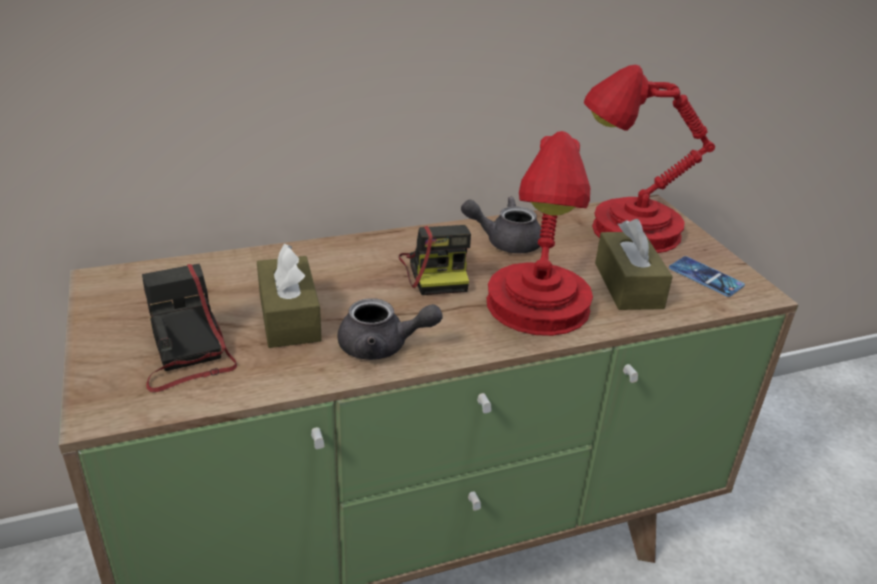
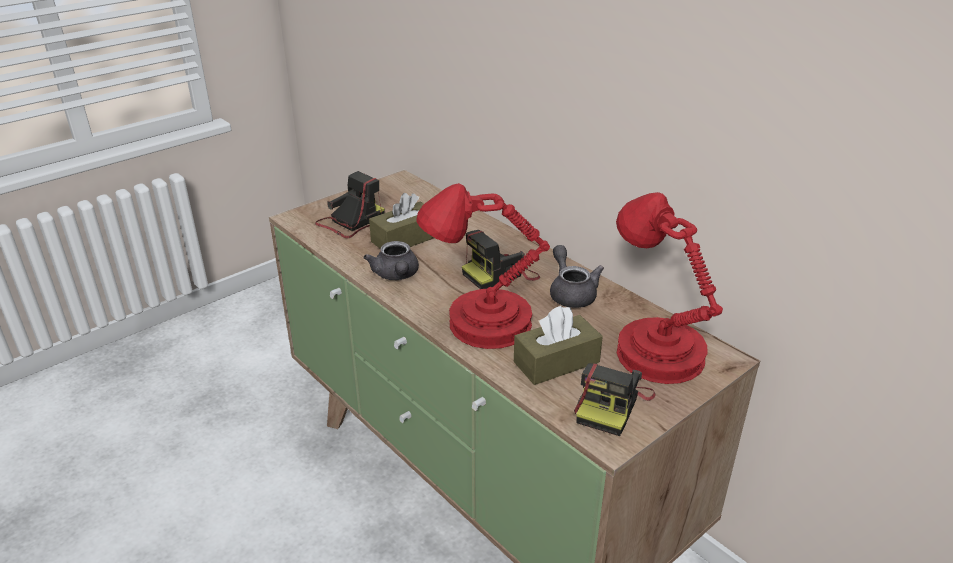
camera: 70 degrees right, 0 degrees up
(705, 277) = (611, 405): phone -> camera

